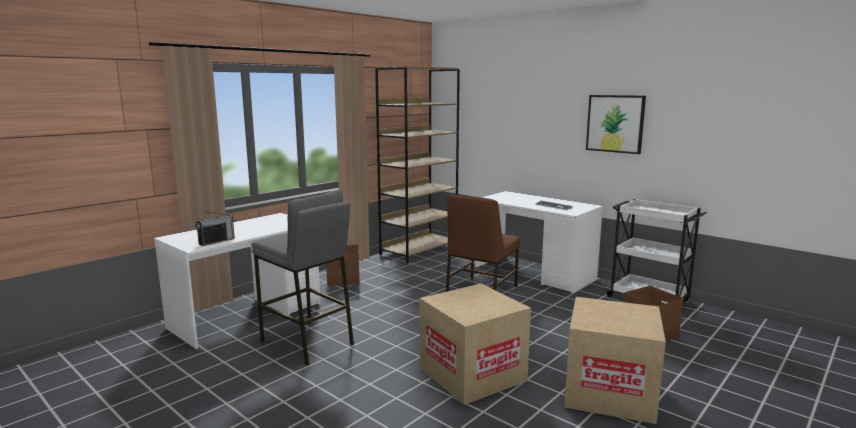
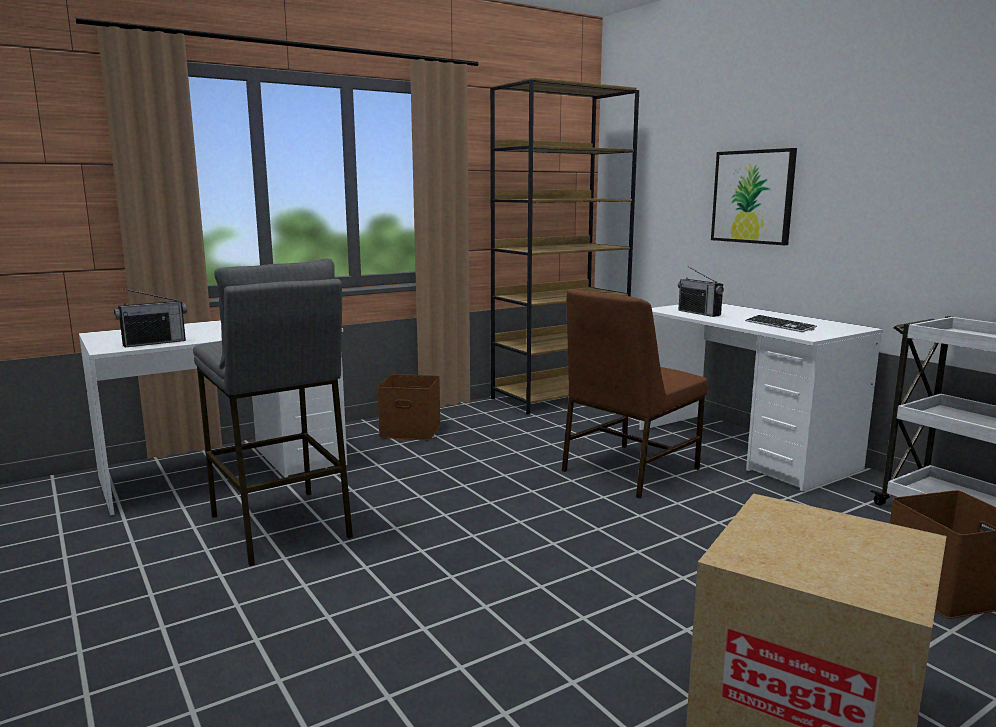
camera: 15 degrees right, 0 degrees up
(472, 374) = (527, 627): cardboard box -> none
(508, 200) = (699, 313): none -> radio
(615, 123) = (915, 166): picture -> picture (753, 197)

